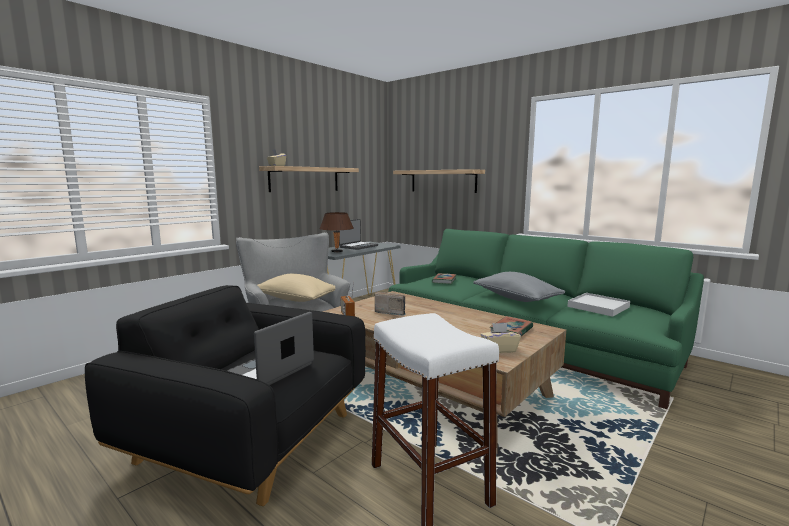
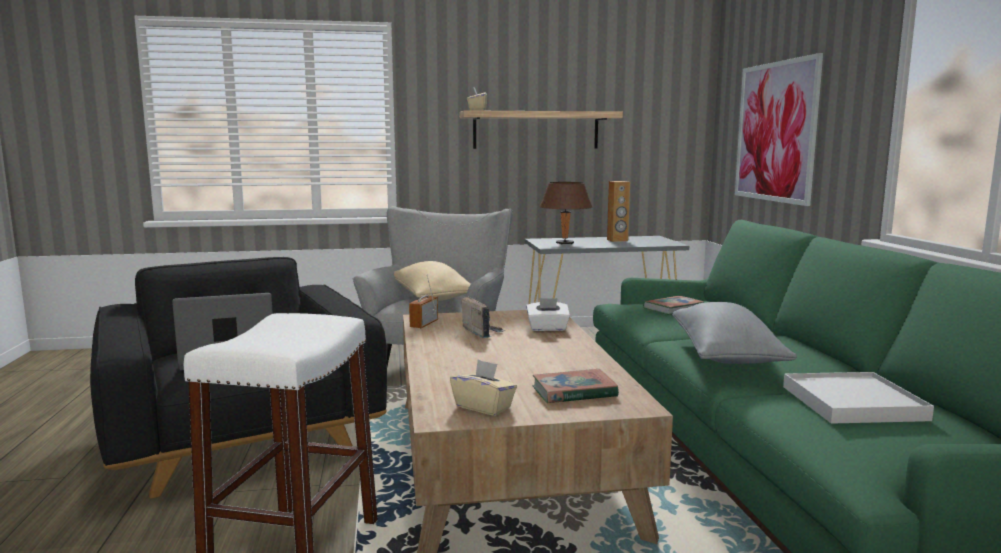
camera: 40 degrees right, 0 degrees up
(358, 246) = (617, 240): laptop -> brown speaker
(416, 303) = (547, 328): none -> white tissue box
(443, 181) = (775, 132): shelf -> picture

